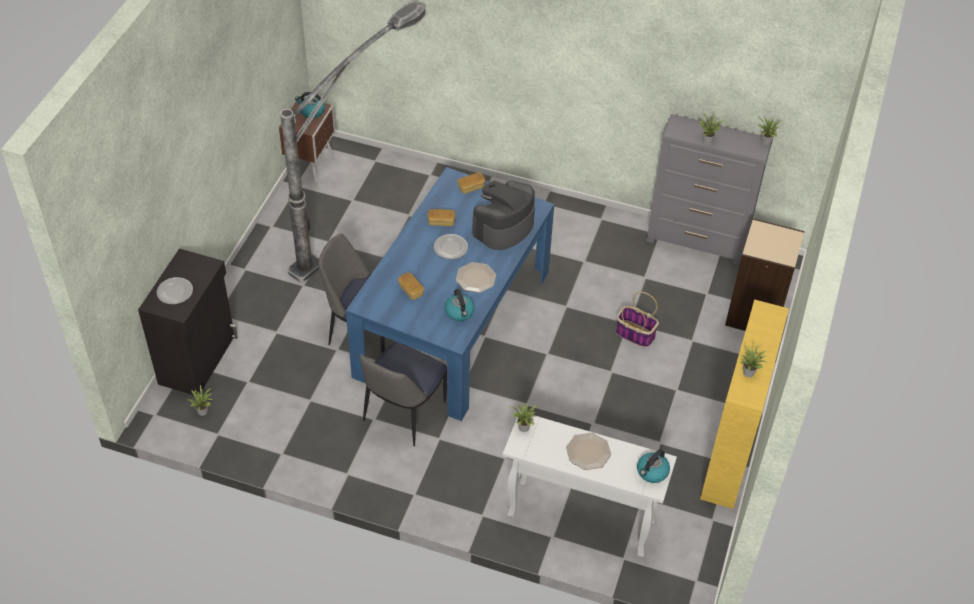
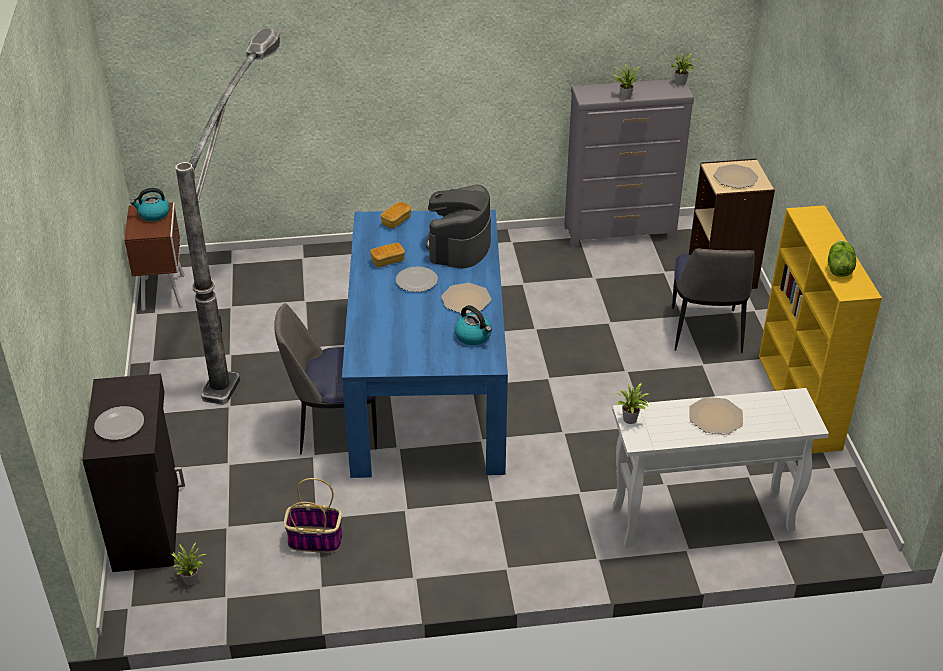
camera: 25 degrees left, 10 degrees down
(403, 413) = (435, 491): chair -> chair (705, 332)
(411, 290) = (403, 334): bread -> none
(634, 334) = (622, 330): basket -> basket (314, 540)
(652, 472) = (795, 411): kettle -> none
(749, 372) = (838, 269): potted plant -> lettuce
(770, 243) = (735, 177): none -> plate

